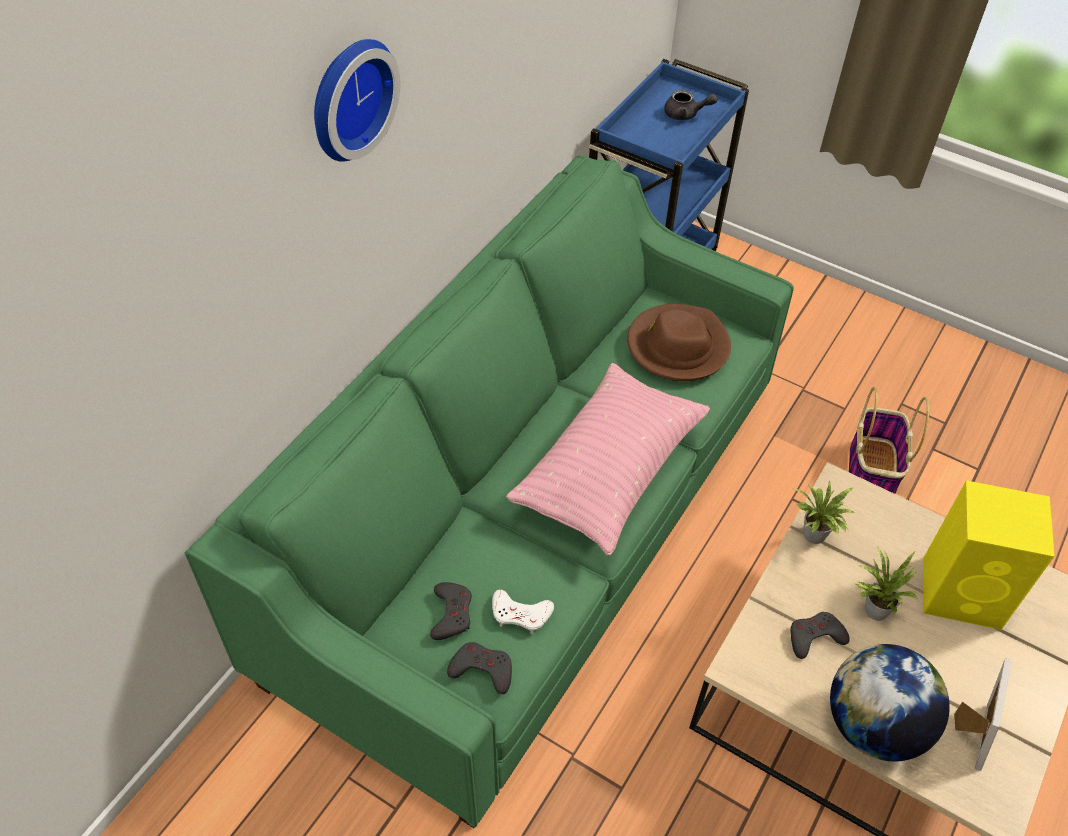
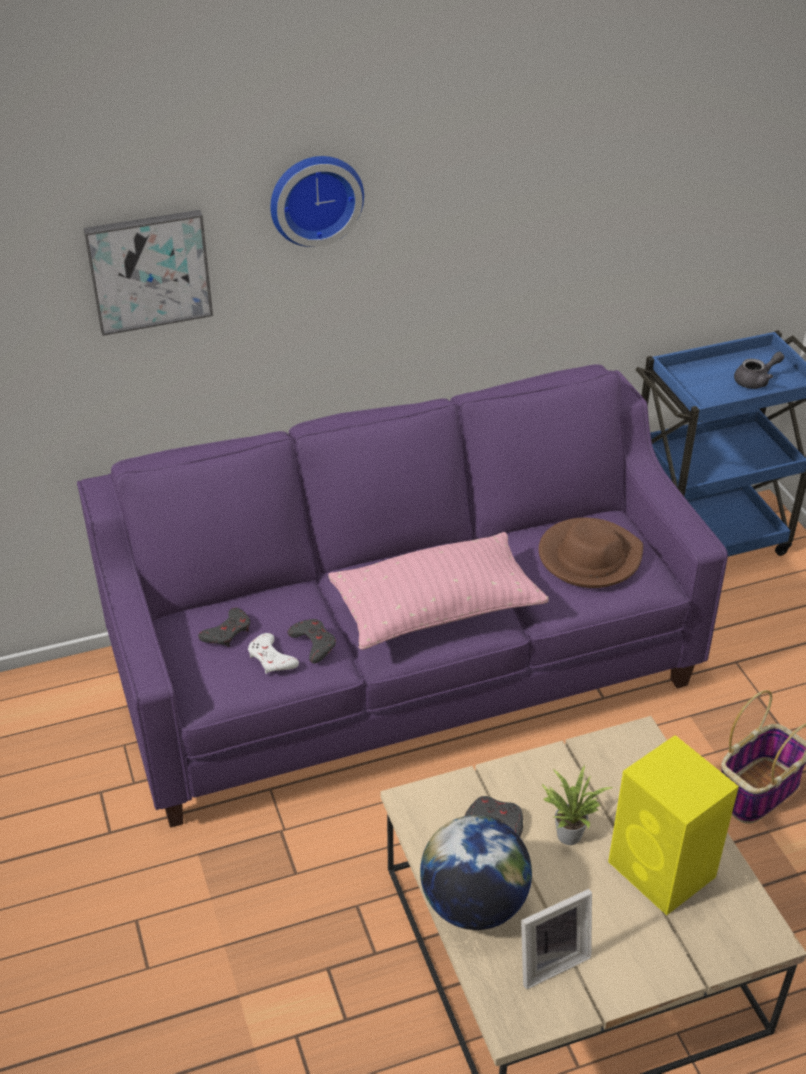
camera: 40 degrees right, 10 degrees down
(207, 270) = (149, 270): none -> picture
(482, 670) = (210, 674): grey game controller -> grey game controller (313, 643)
(529, 533) = (404, 671): green sofa -> purple sofa
(685, 114) = (756, 381): grey teapot -> grey teapot turned 75 degrees counterclockwise
(814, 537) = (575, 758): potted plant -> none

